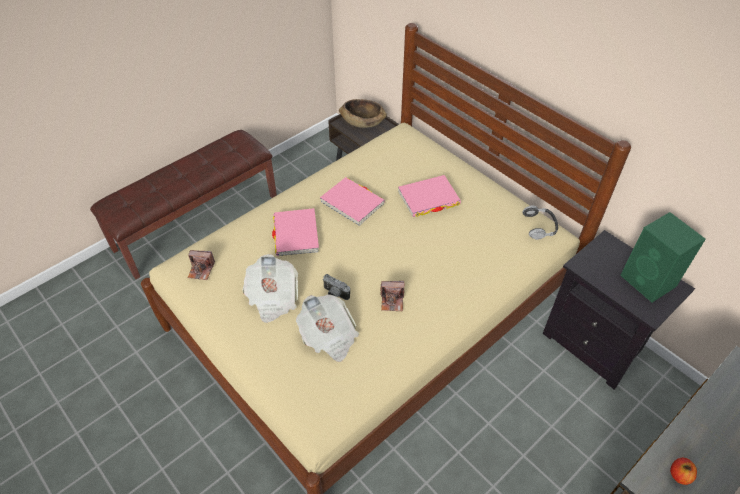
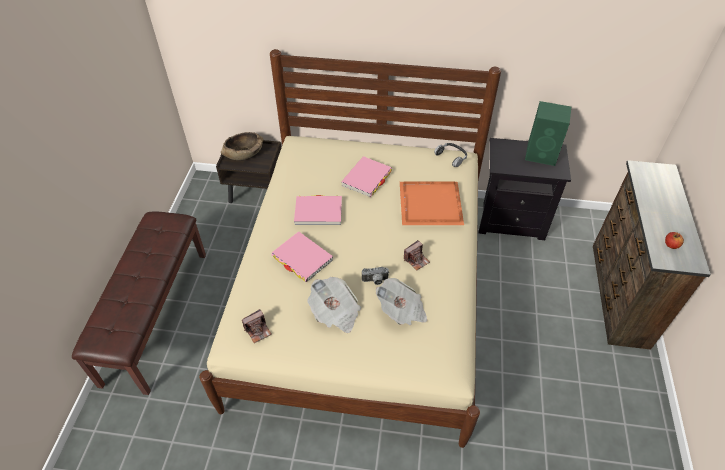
camera: 40 degrees left, 0 degrees up
(463, 257) = (429, 203): none -> orange tray

